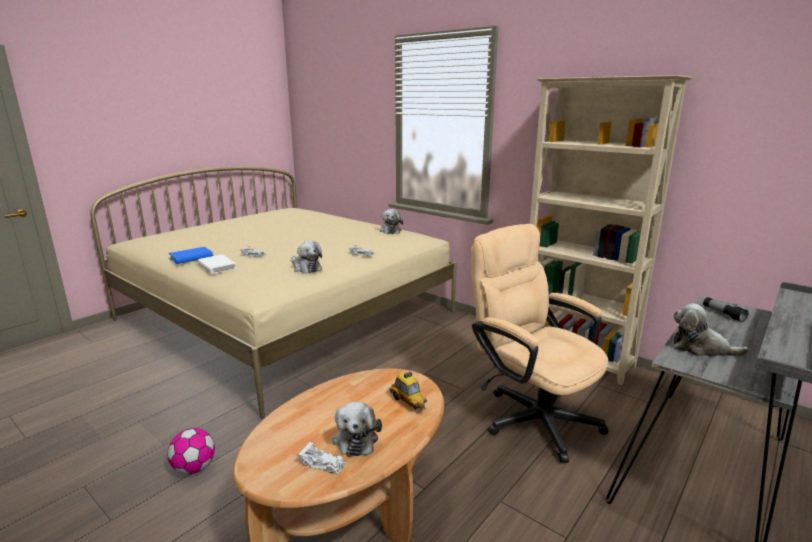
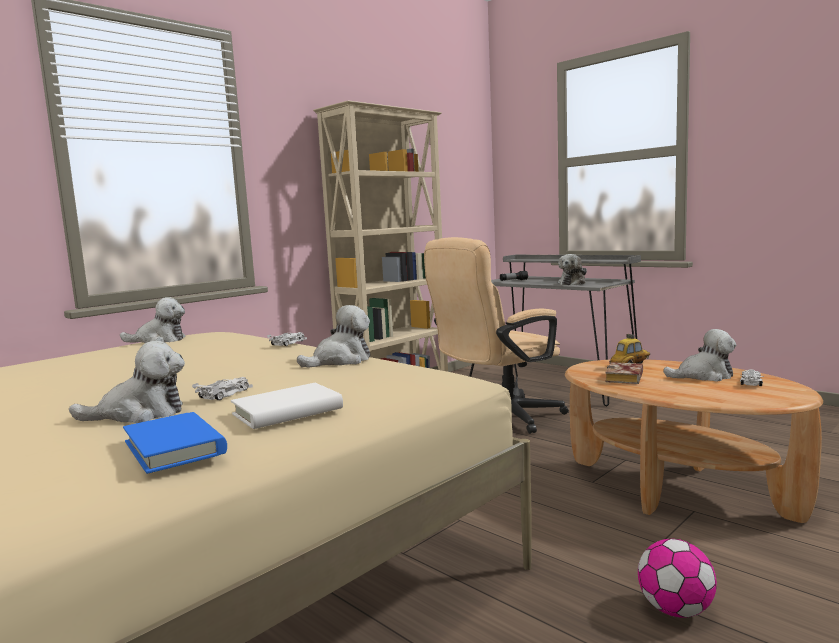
camera: 85 degrees left, 10 degrees down
(237, 248) = (140, 414): none -> plush toy
(360, 392) = (625, 378): none -> book

